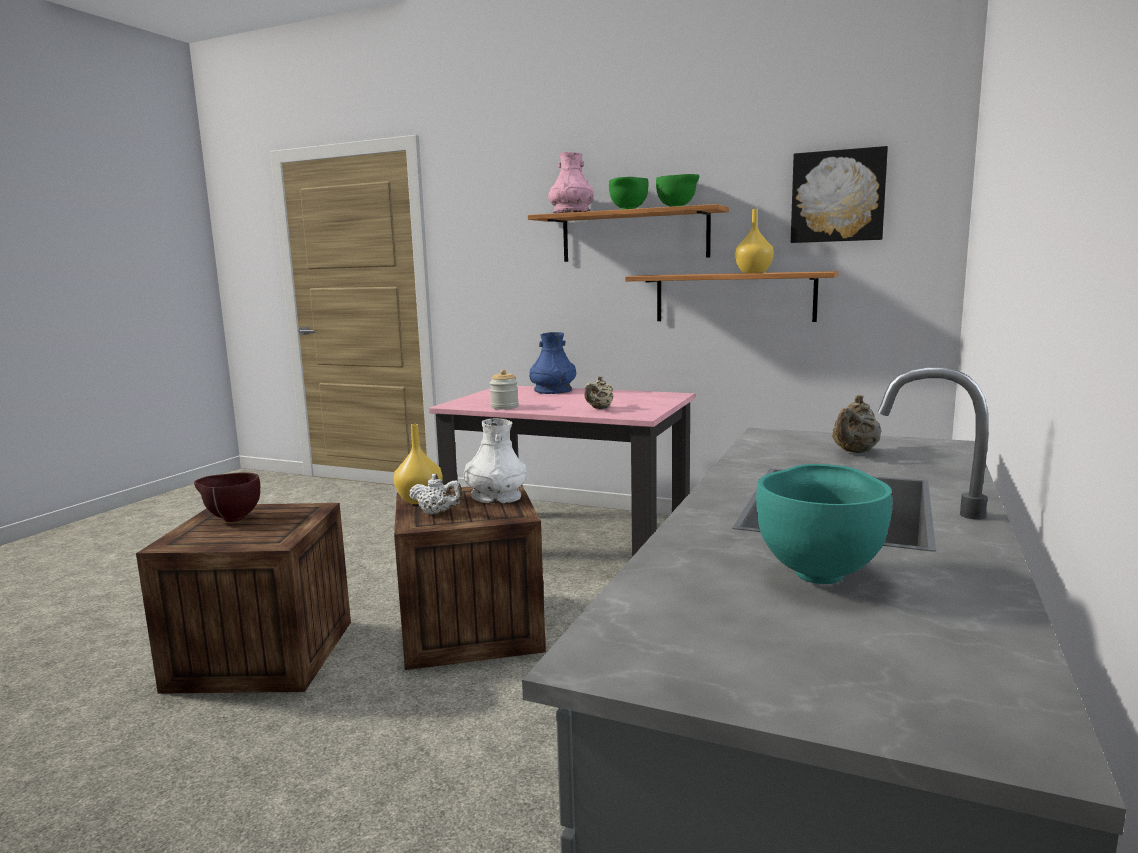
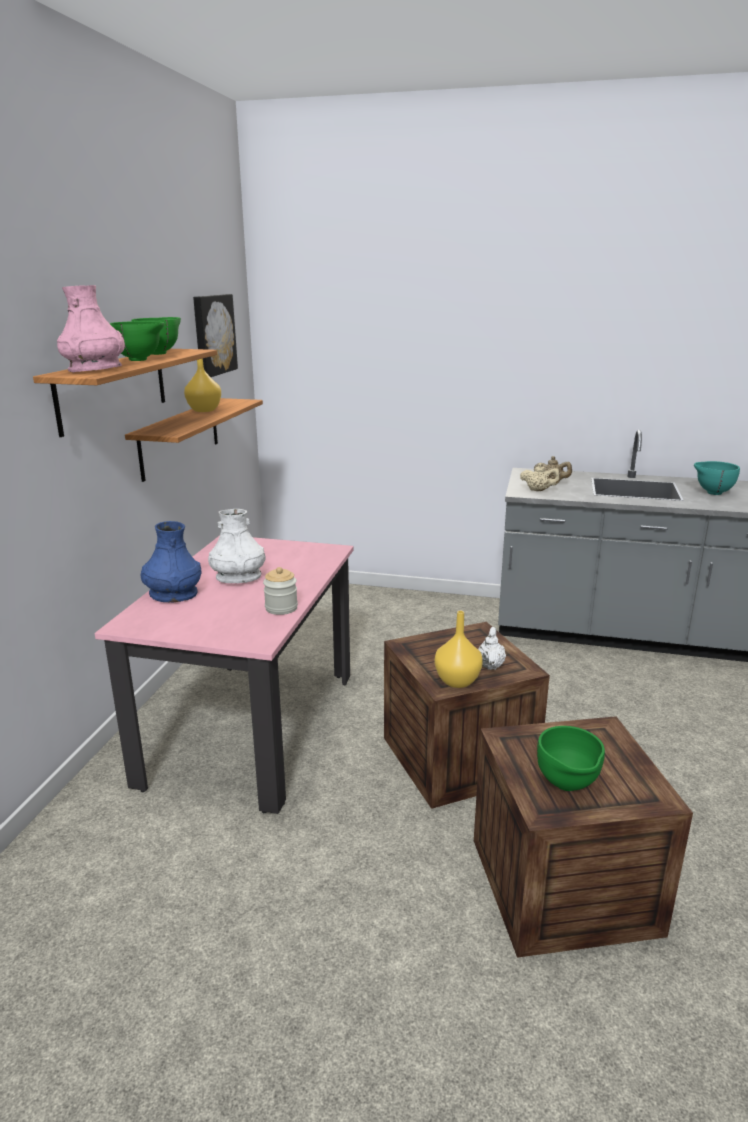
camera: 100 degrees left, 10 degrees up
(231, 519) = (567, 786): brown bowl -> green bowl
(496, 497) = (435, 645): white vase -> white vase (238, 577)
(599, 408) = (298, 565): beige teapot -> beige teapot (538, 490)

